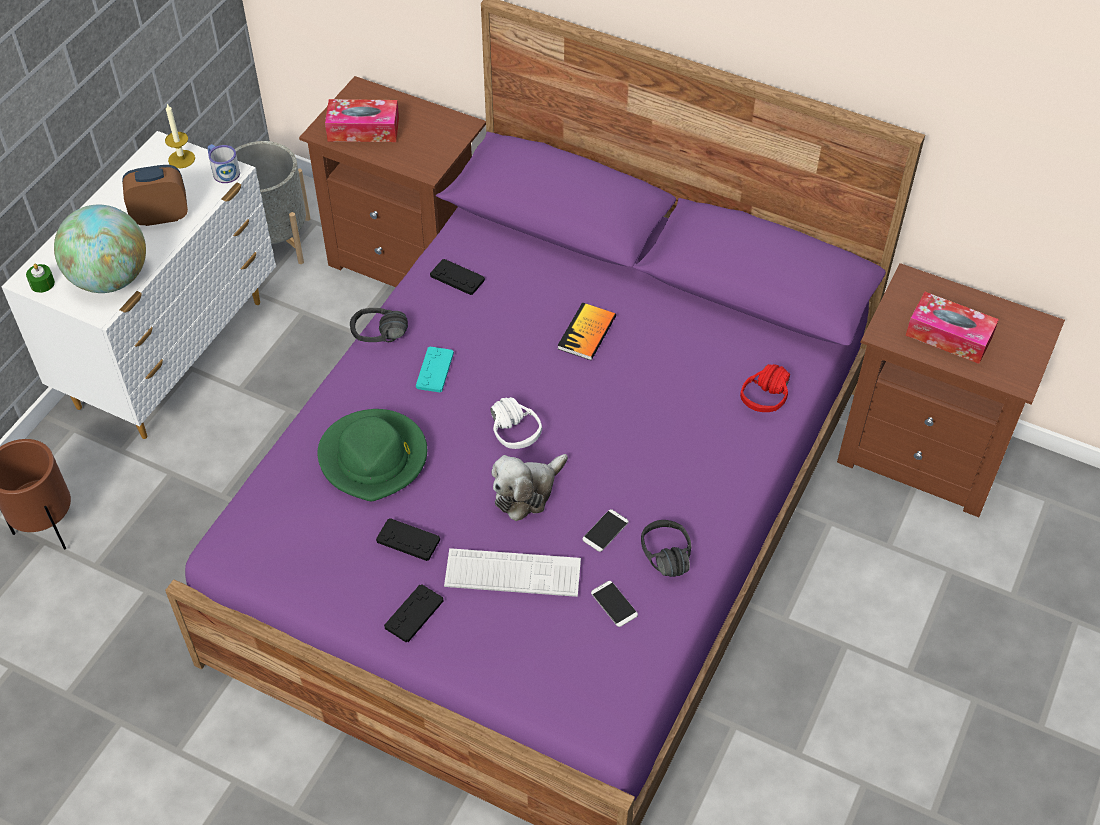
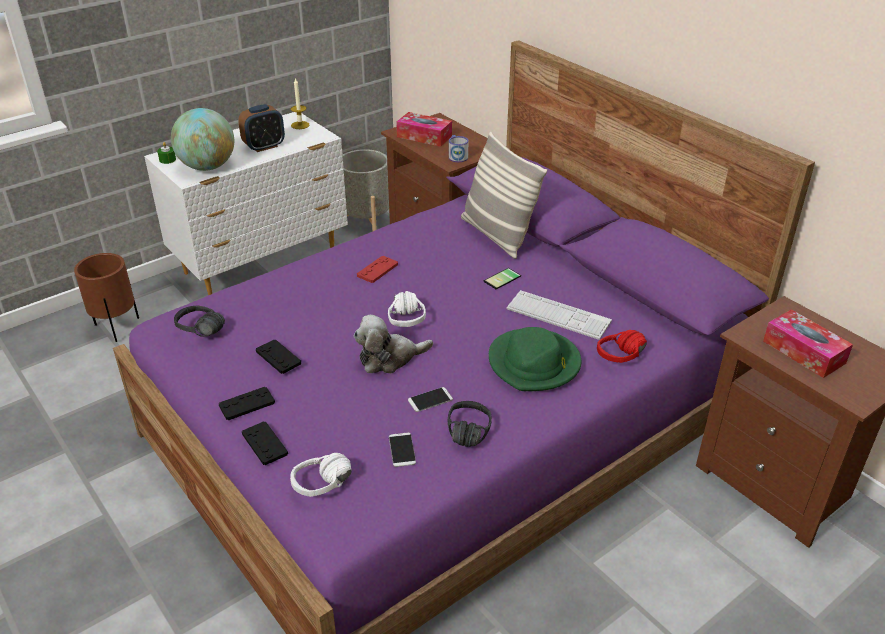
camera: 25 degrees right, 15 degrees down
(161, 216) = (264, 146): alarm clock -> alarm clock turned 135 degrees clockwise
(223, 171) = (320, 135): mug -> mug (457, 156)
(374, 457) = (294, 302): green hat -> green hat (534, 364)
(379, 339) = (354, 245): black headphones -> black headphones (196, 333)
(435, 370) = (377, 270): turquoise game controller -> red game controller
(457, 278) = (433, 227): black game controller -> black game controller (264, 444)
(512, 573) = (338, 403): keyboard -> keyboard (558, 315)
(540, 265) = (497, 235): none -> pillow
(569, 681) = (326, 489): none -> white headphones
(587, 333) = (503, 279): book -> phone

